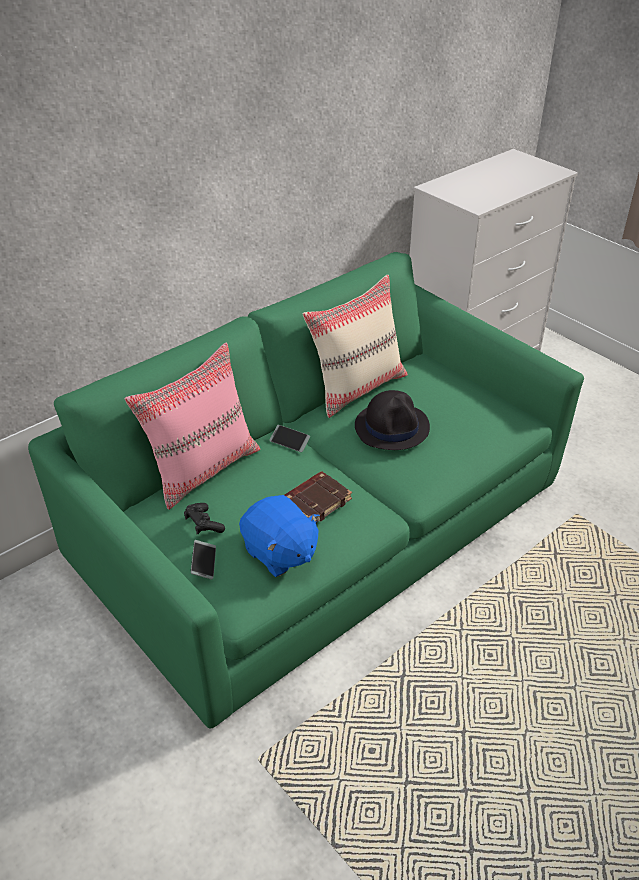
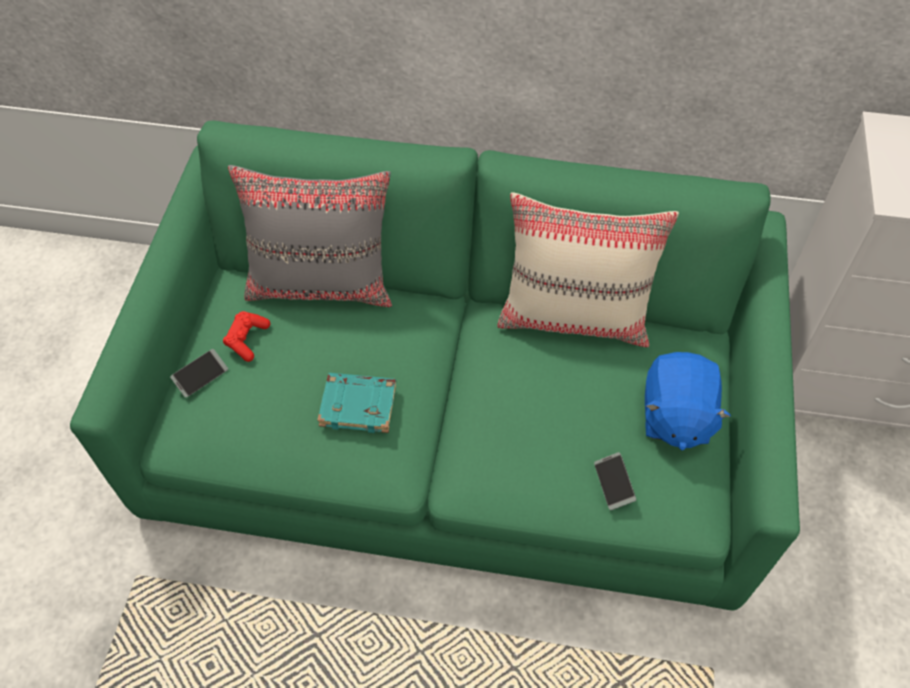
camera: 50 degrees right, 15 degrees up
(203, 469) = (322, 284): pink pillow -> grey pillow
(203, 524) = (247, 340): black game controller -> red game controller
(279, 553) = (265, 425): blue plush toy -> blue plush toy (675, 417)
(289, 441) = (429, 321): phone -> phone (613, 484)
(316, 501) = (359, 405): brown book -> turquoise book
(392, 427) = (538, 393): black hat -> none

